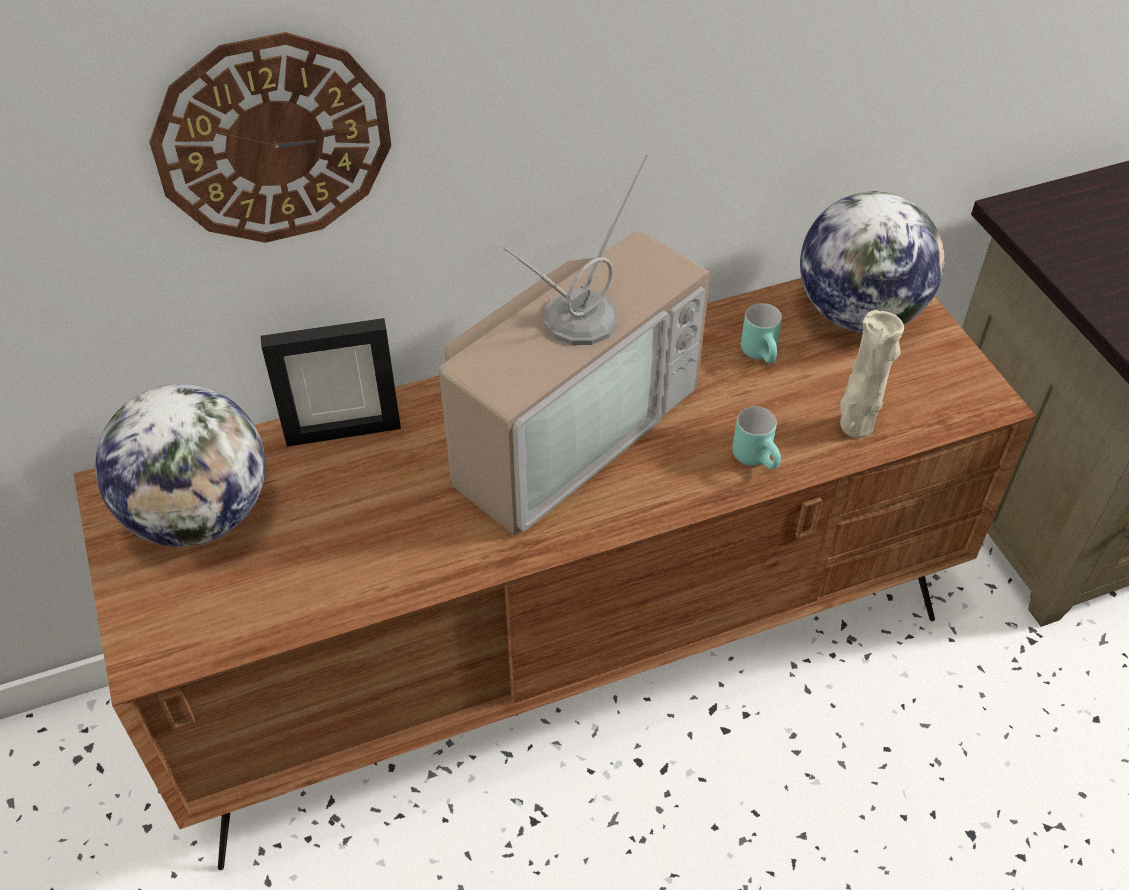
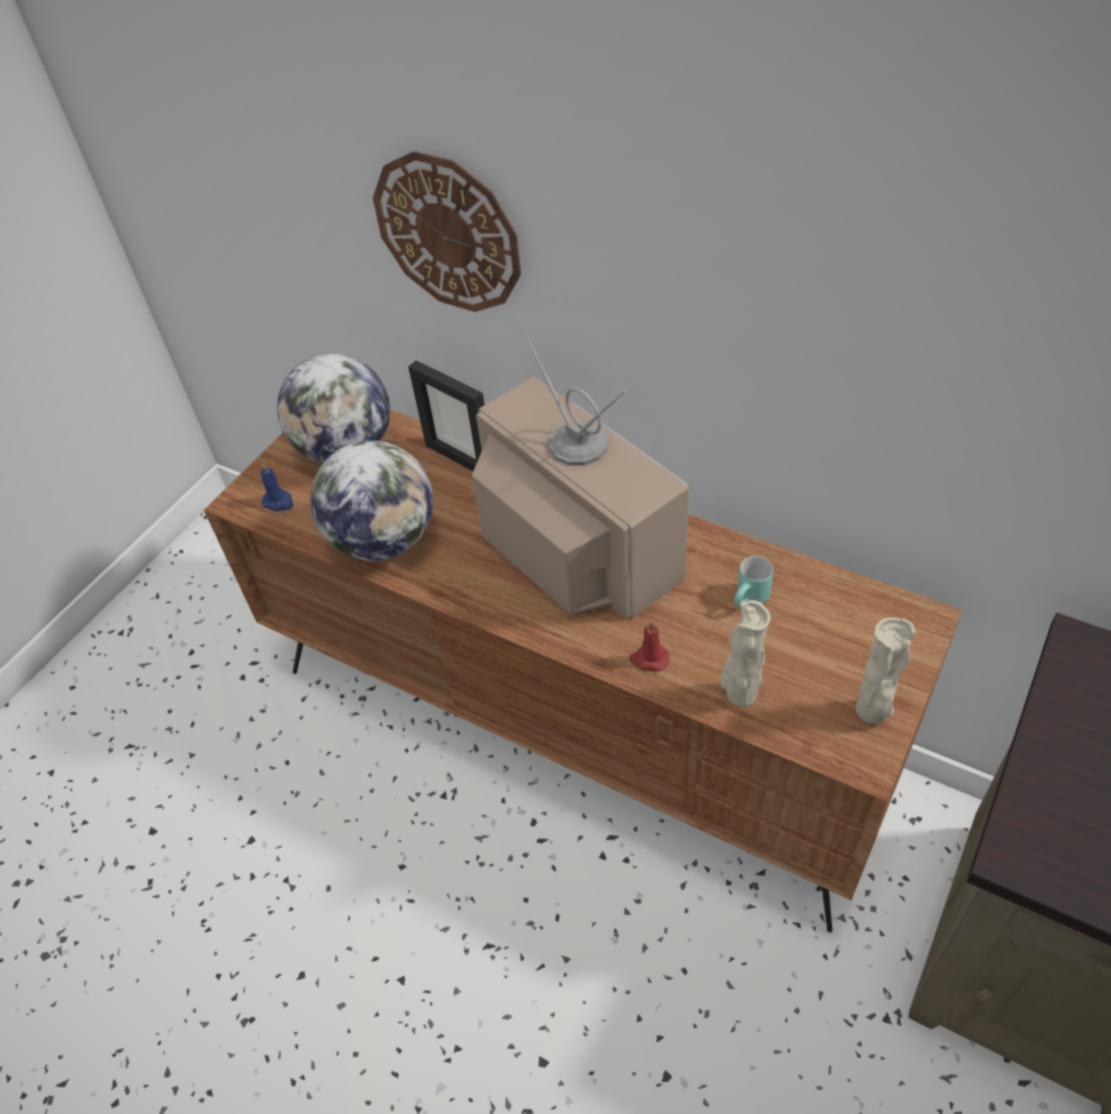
camera: 55 degrees right, 0 degrees up
(200, 622) = (279, 502): none -> blue candle
(566, 424) = (572, 546): television -> television turned 135 degrees counterclockwise
(759, 459) = (649, 659): turquoise mug -> red candle
(858, 313) = (861, 627): globe -> globe (384, 540)
(947, 365) = (872, 713): none -> beige vase

